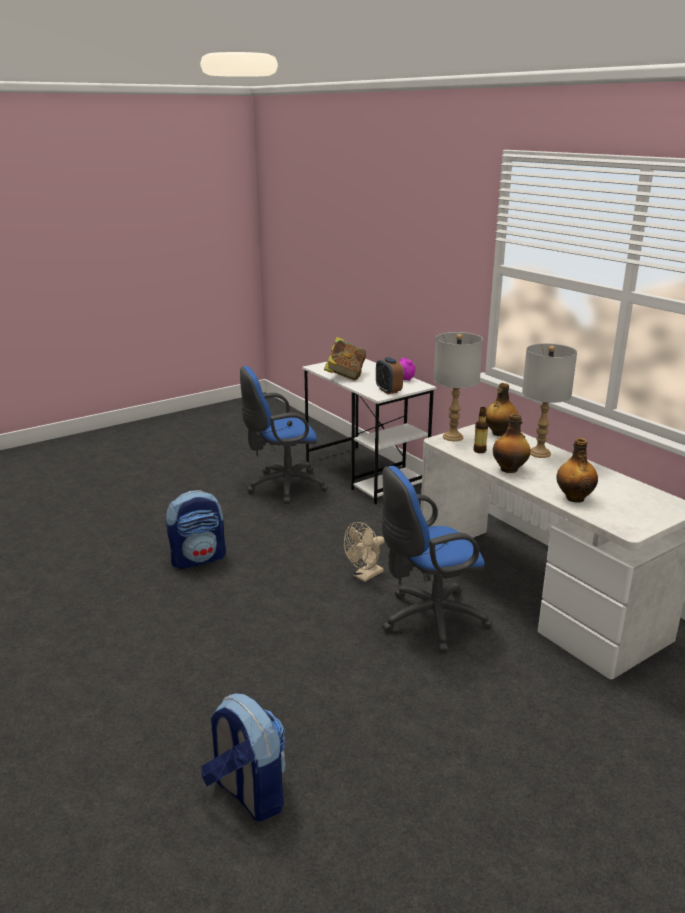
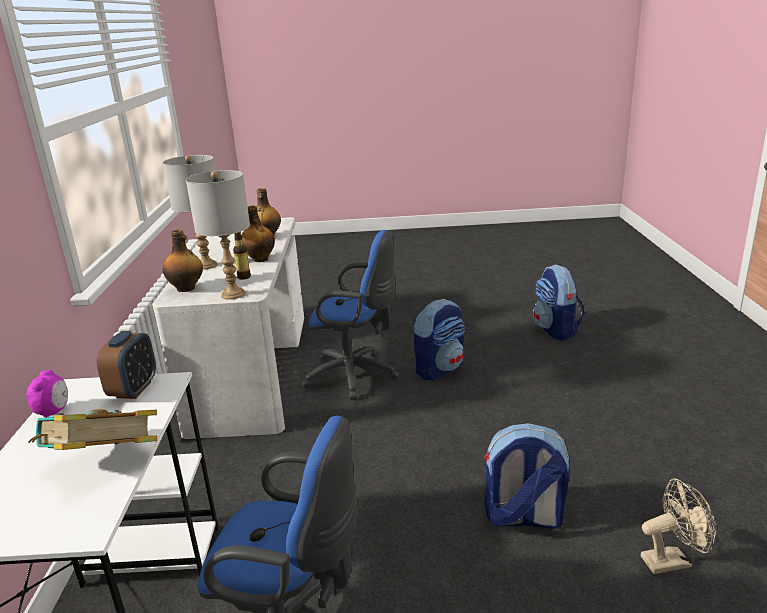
camera: 145 degrees left, 0 degrees up
(353, 659) = (439, 369): none -> backpack
(365, 576) = (358, 427): beige fan -> beige fan (672, 560)

